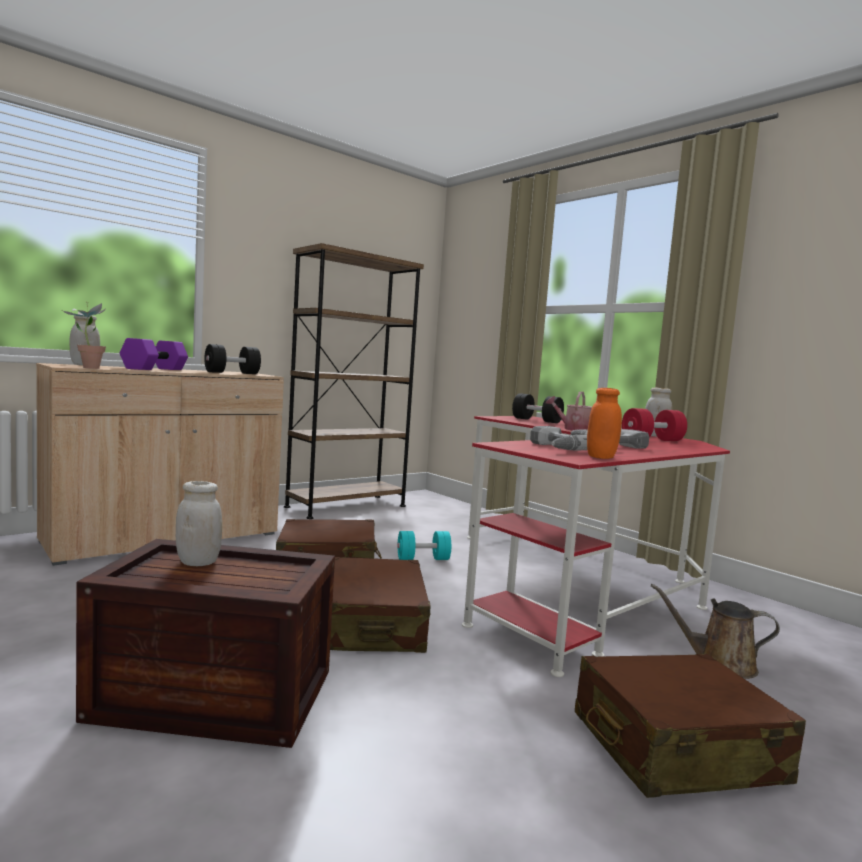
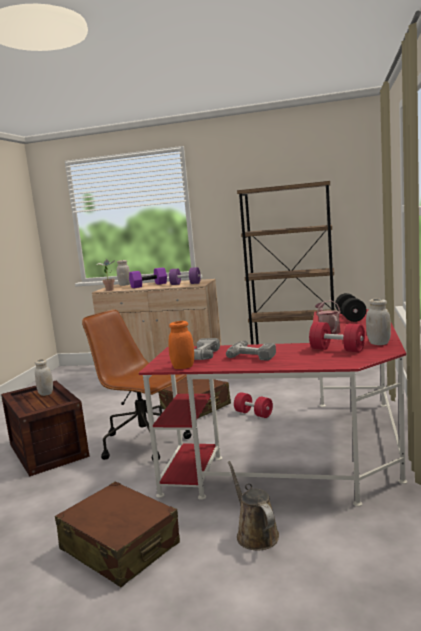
camera: 55 degrees right, 5 degrees up
(232, 373) = (185, 284): black dumbbell -> purple dumbbell
(373, 625) = (146, 443): brown suitcase -> brown office chair
(423, 559) = (253, 414): turquoise dumbbell -> red dumbbell

